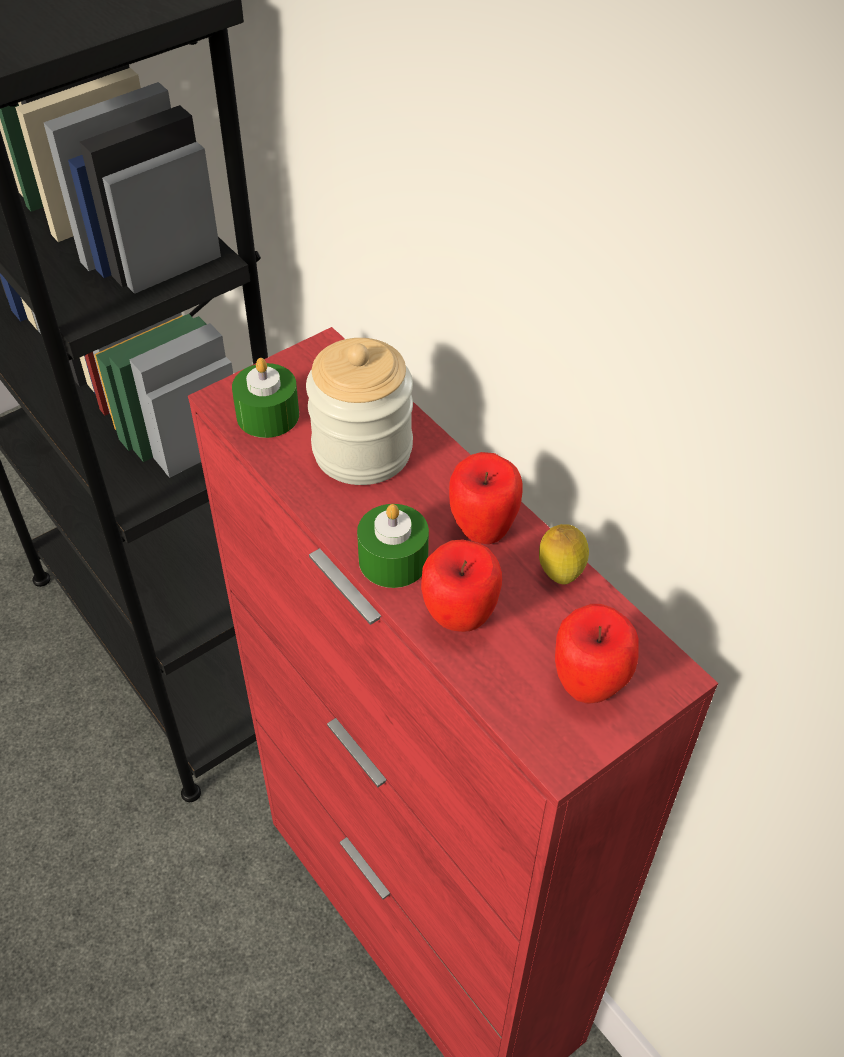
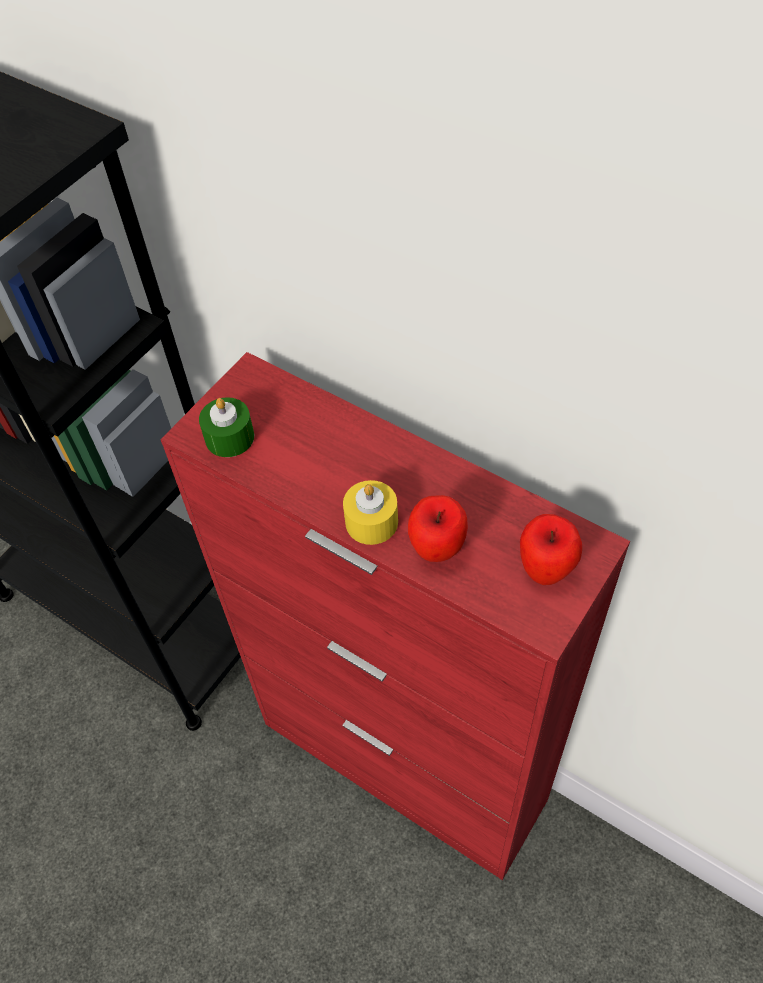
camera: 15 degrees left, 5 degrees up
(362, 450) = (313, 444): jar -> none
(393, 560) = (371, 522): green candle -> yellow candle
(482, 530) = (426, 480): apple -> none
(560, 575) = (493, 496): lemon -> none

